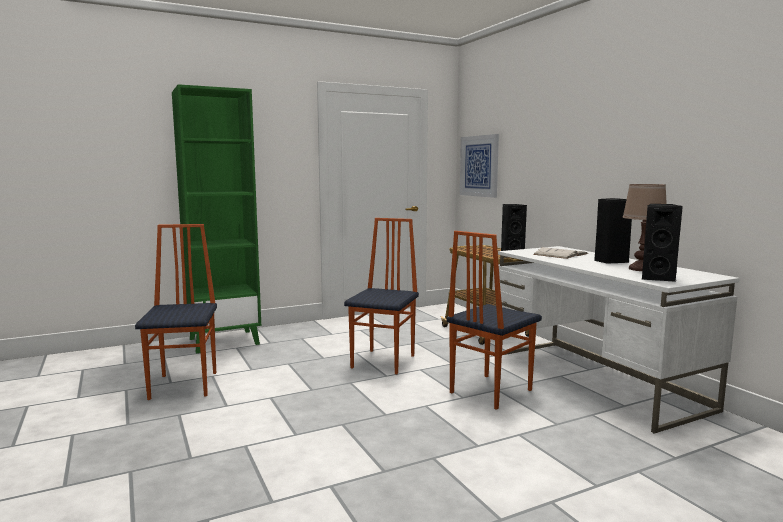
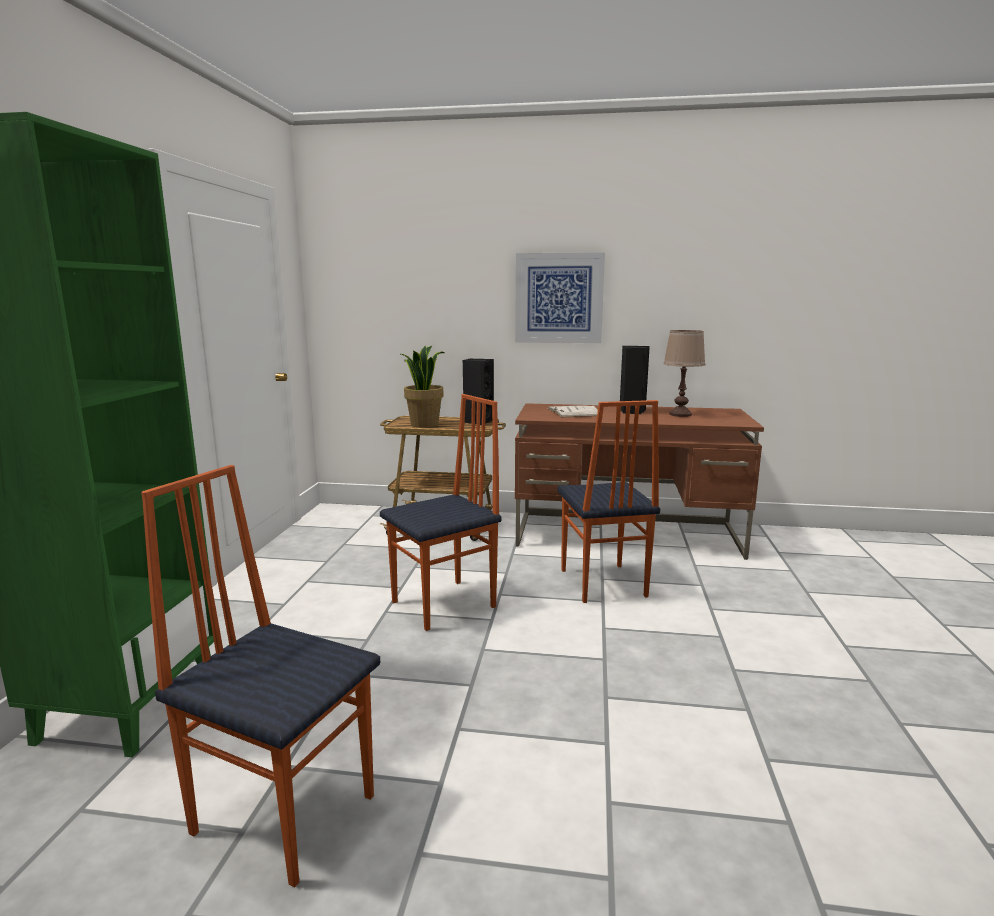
camera: 55 degrees left, 5 degrees up
(384, 361) = (445, 605): chair -> chair turned 90 degrees clockwise
(476, 250) = (424, 424): none -> potted plant
(479, 166) = (362, 309): picture -> picture (559, 298)
(595, 381) = (627, 535): white desk -> brown desk
(657, 278) = (723, 420): black speaker -> none

